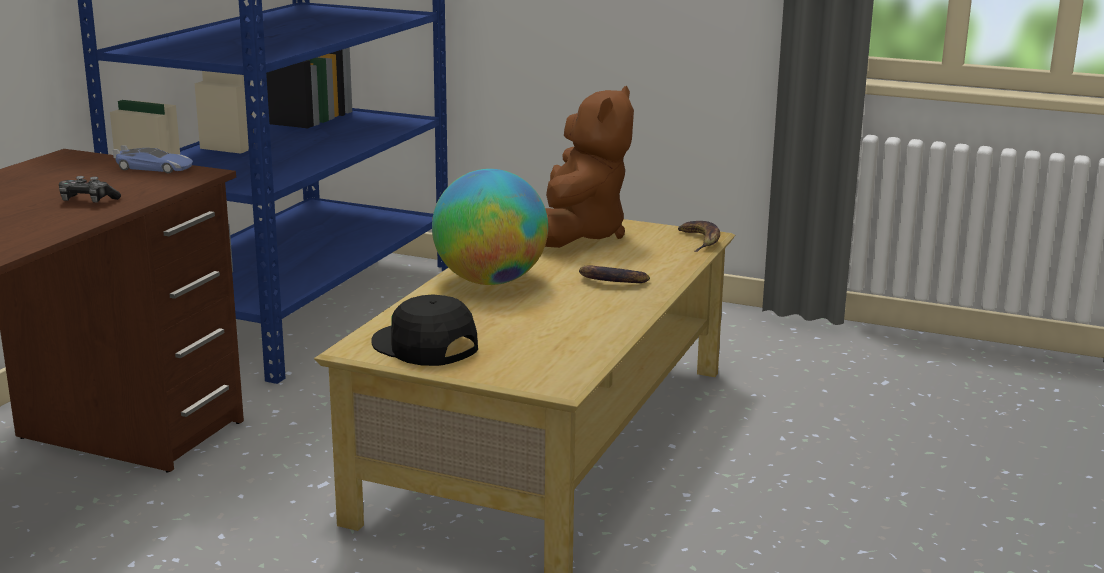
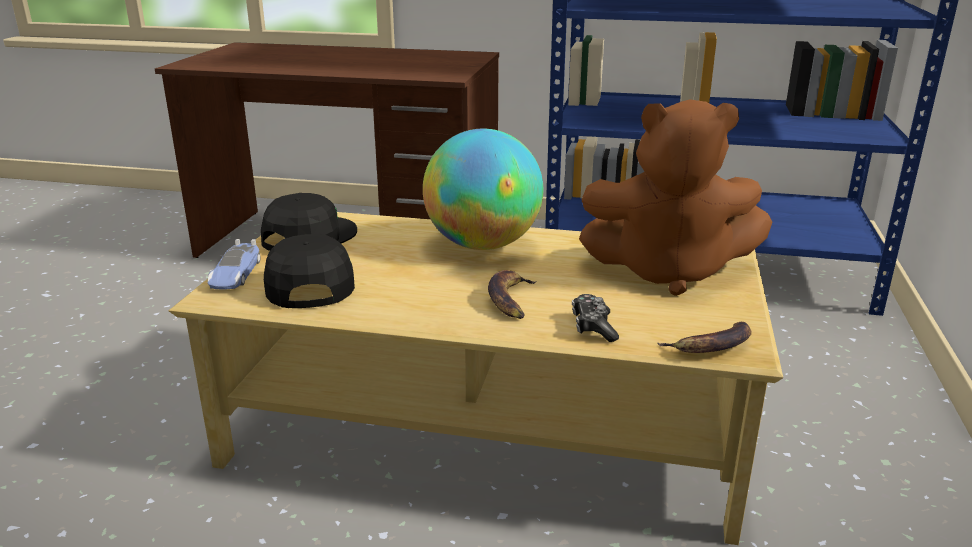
camera: 80 degrees right, 5 degrees up
(87, 201) = (366, 68): game controller -> game controller (593, 327)
(154, 168) = (456, 69): toy car -> toy car (235, 274)
(549, 346) = (309, 284): none -> black cap

